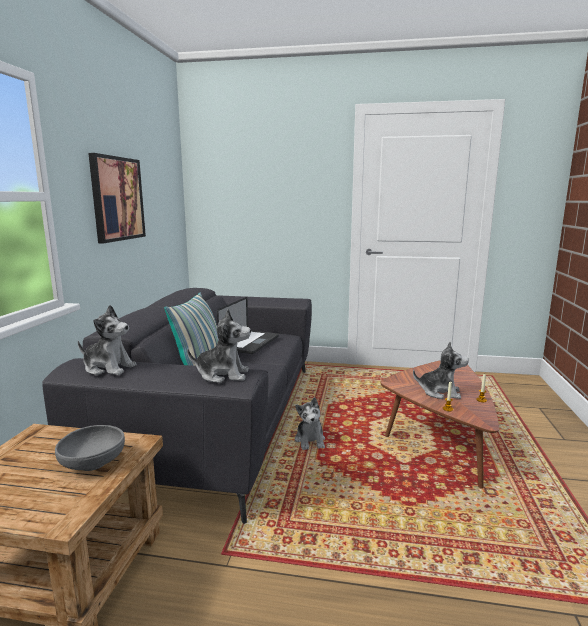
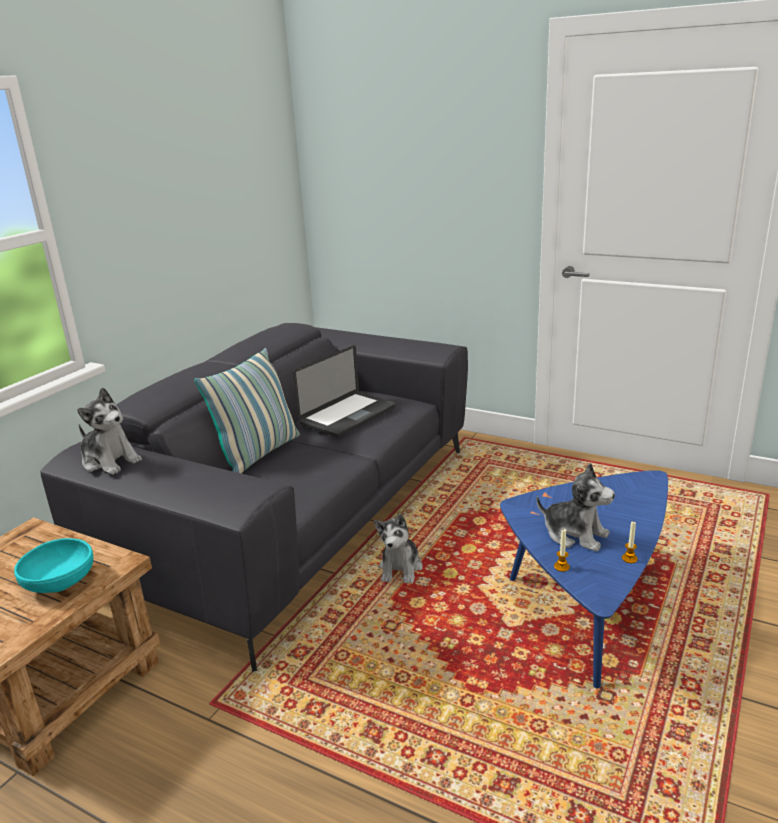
camera: 20 degrees right, 10 degrees up
(93, 463) = (60, 582): grey bowl -> turquoise bowl
(117, 199) = (167, 209): picture -> none
(223, 375) = (226, 489): plush toy -> none
(439, 441) = (587, 600): brown coffee table -> blue coffee table

